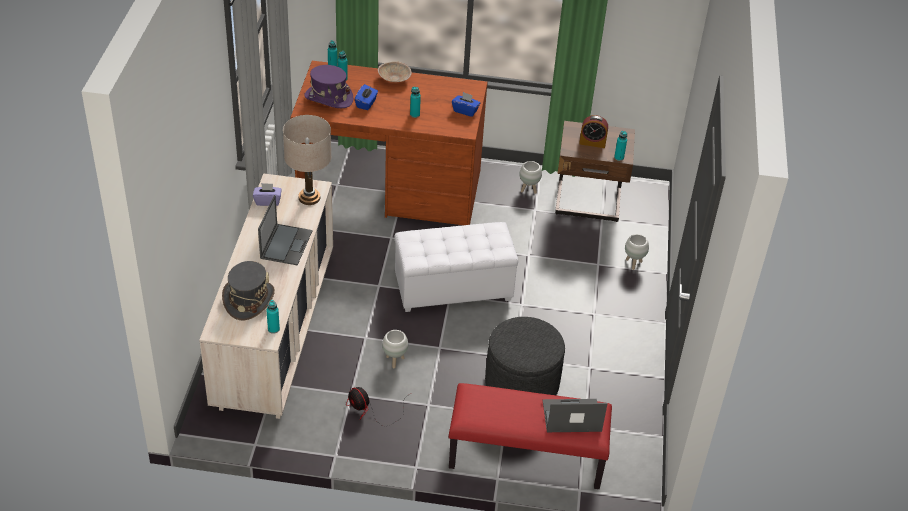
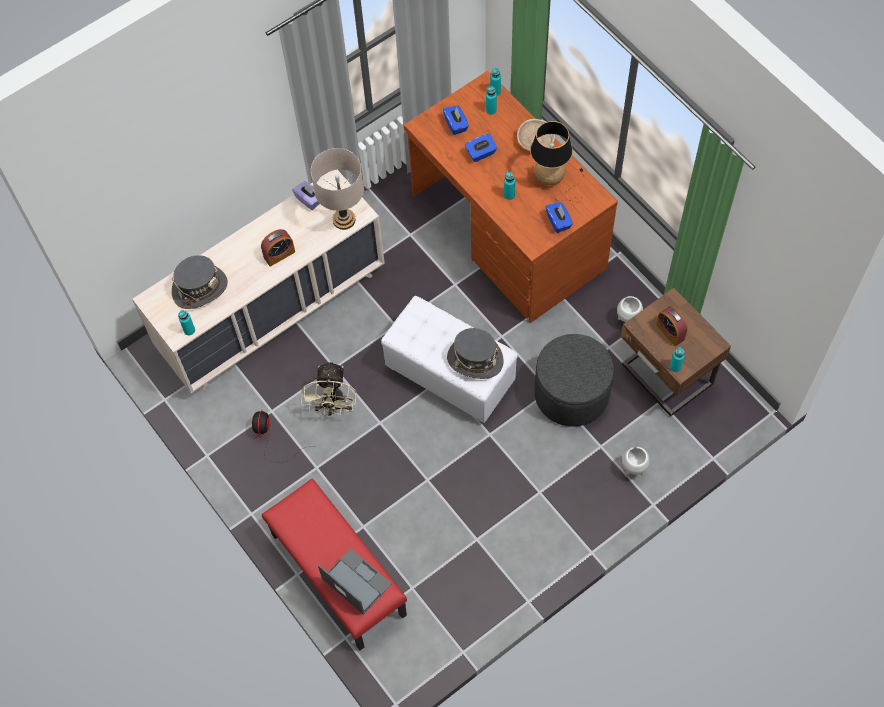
camera: 50 degrees right, 20 degrees up
(286, 244) = (279, 254): laptop -> alarm clock
(328, 98) = (456, 125): purple hat -> blue tissue box
(394, 361) = (333, 407): white planter -> beige fan
(433, 92) = (553, 180): none -> table lamp
(484, 240) = (475, 359): none -> grey hat
(521, 383) = (406, 508): grey ottoman -> grey ottoman (571, 393)

